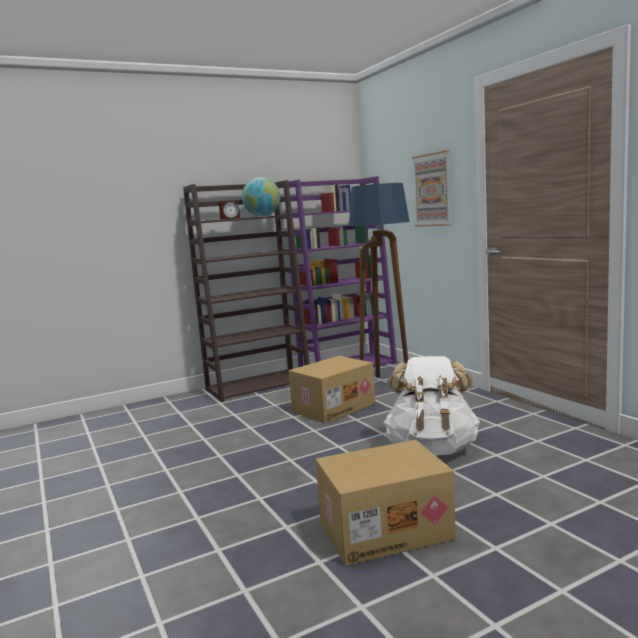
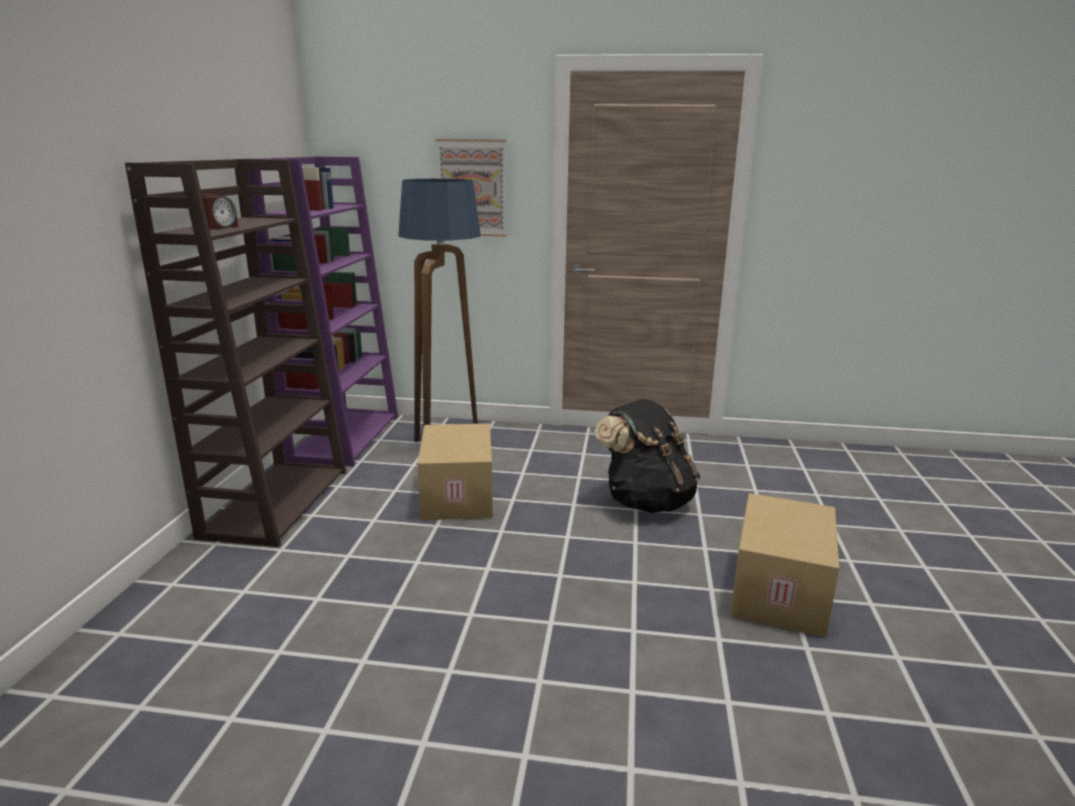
camera: 55 degrees left, 10 degrees up
(262, 216) = (253, 221): globe -> none
(432, 449) = (646, 501): white backpack -> black backpack

